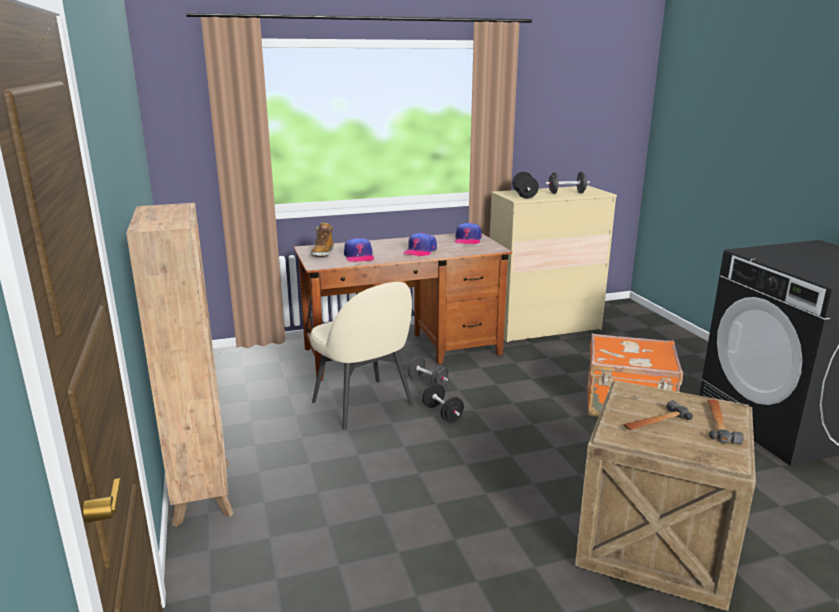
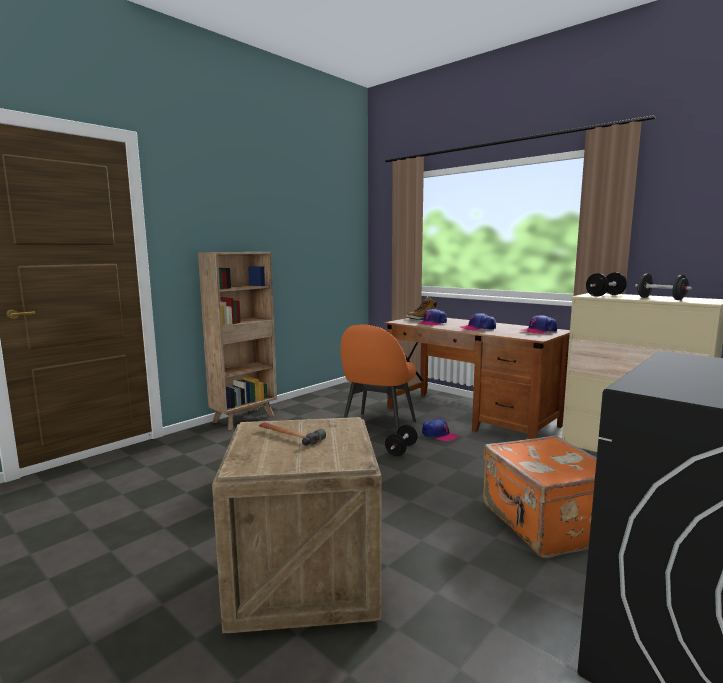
camera: 60 degrees right, 10 degrees down
(363, 404) = (378, 426): beige chair -> orange chair
(427, 382) = (439, 435): black dumbbell -> cap
(719, 424) = (312, 459): hammer -> none

